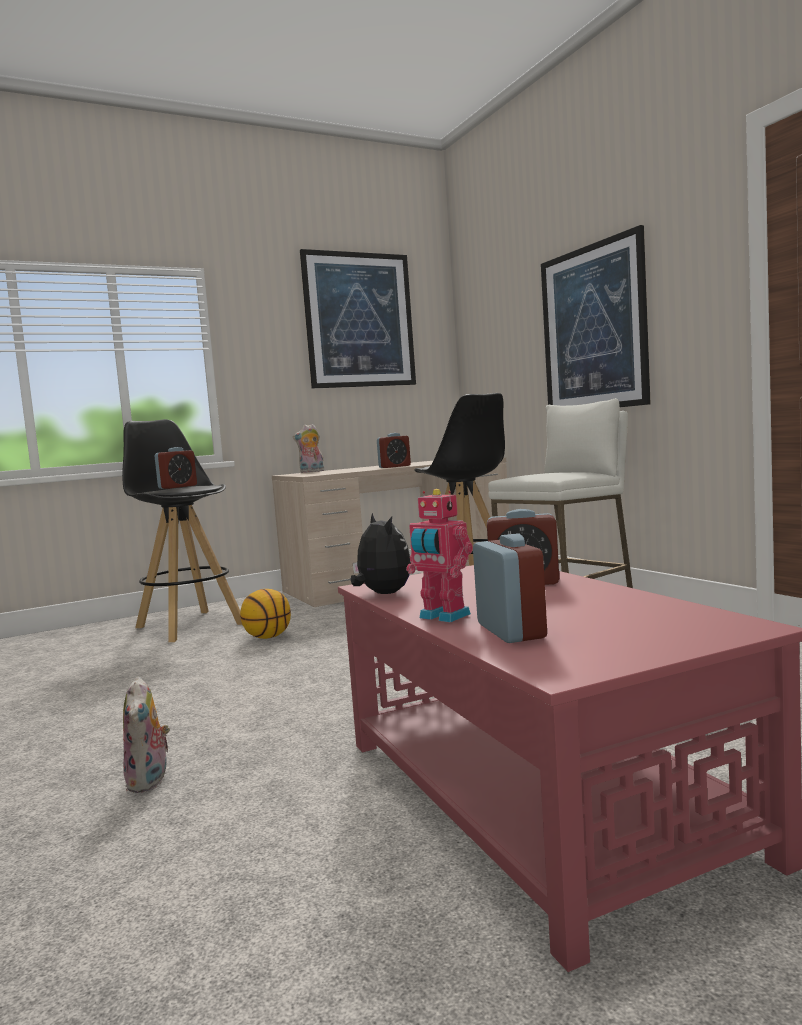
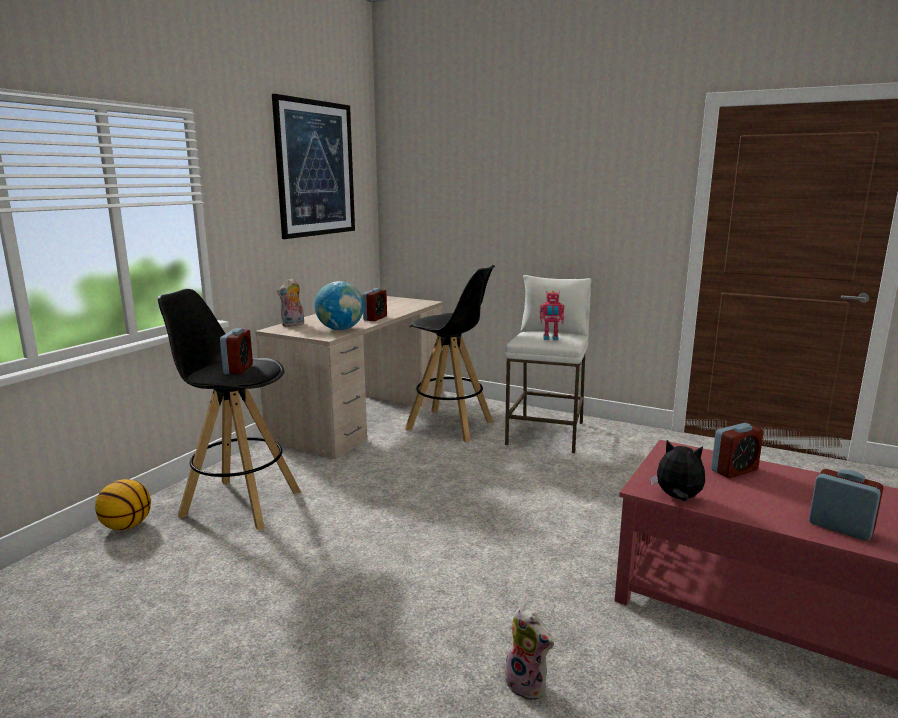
camera: 35 degrees left, 10 degrees up
(268, 637) = (354, 504): basketball -> basketball (126, 526)
(338, 472) = (340, 329): none -> globe
(442, 617) = (774, 519): toy robot -> toy robot (550, 338)
(593, 328) = (547, 212): picture -> none

